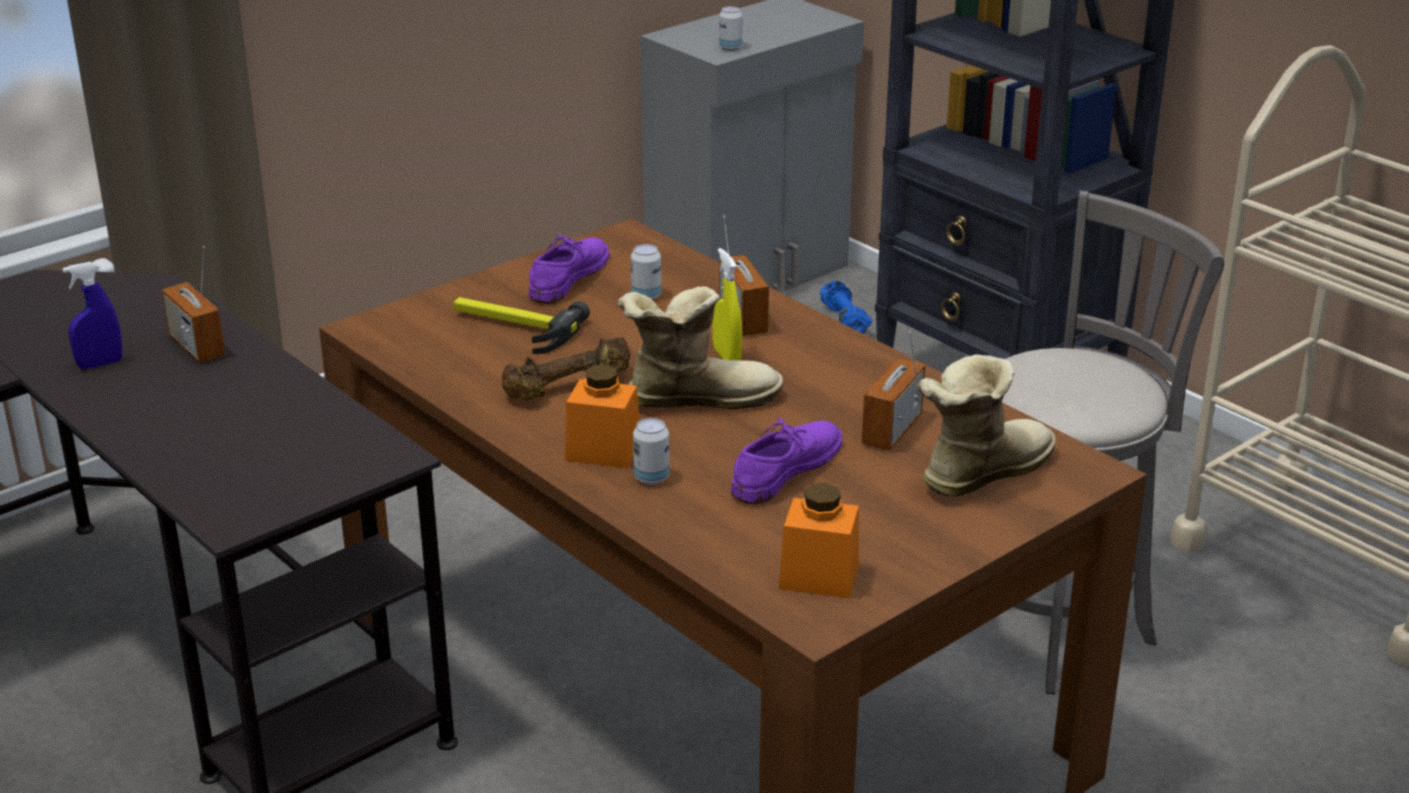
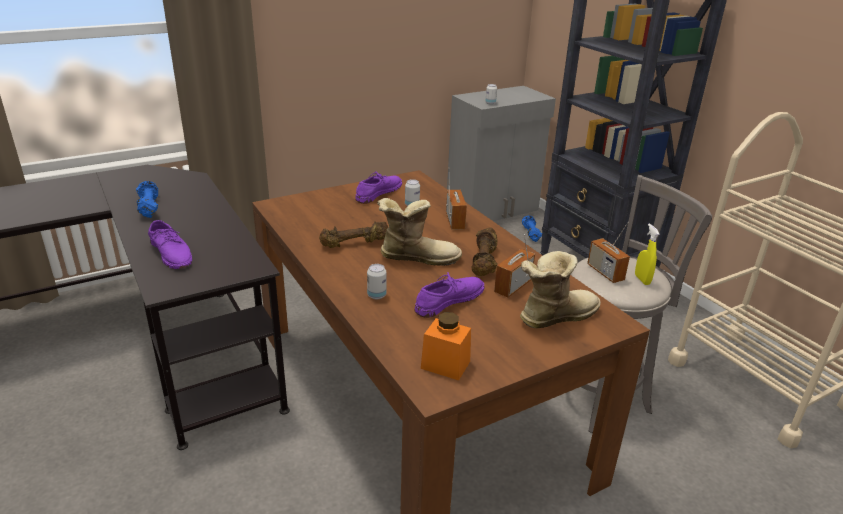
camera: 10 degrees right, 0 degrees up
(100, 364) = (148, 207): blue spray bottle -> blue dumbbell
(197, 346) = (196, 205): radio -> radio (605, 273)
(207, 450) = (172, 253): none -> purple shoe
(512, 327) = (341, 212): hammer -> none
(603, 451) = (358, 278): orange jar -> none
(726, 357) = (440, 238): yellow spray bottle -> yellow spray bottle (642, 280)
(826, 391) = (485, 261): none -> brown dumbbell

